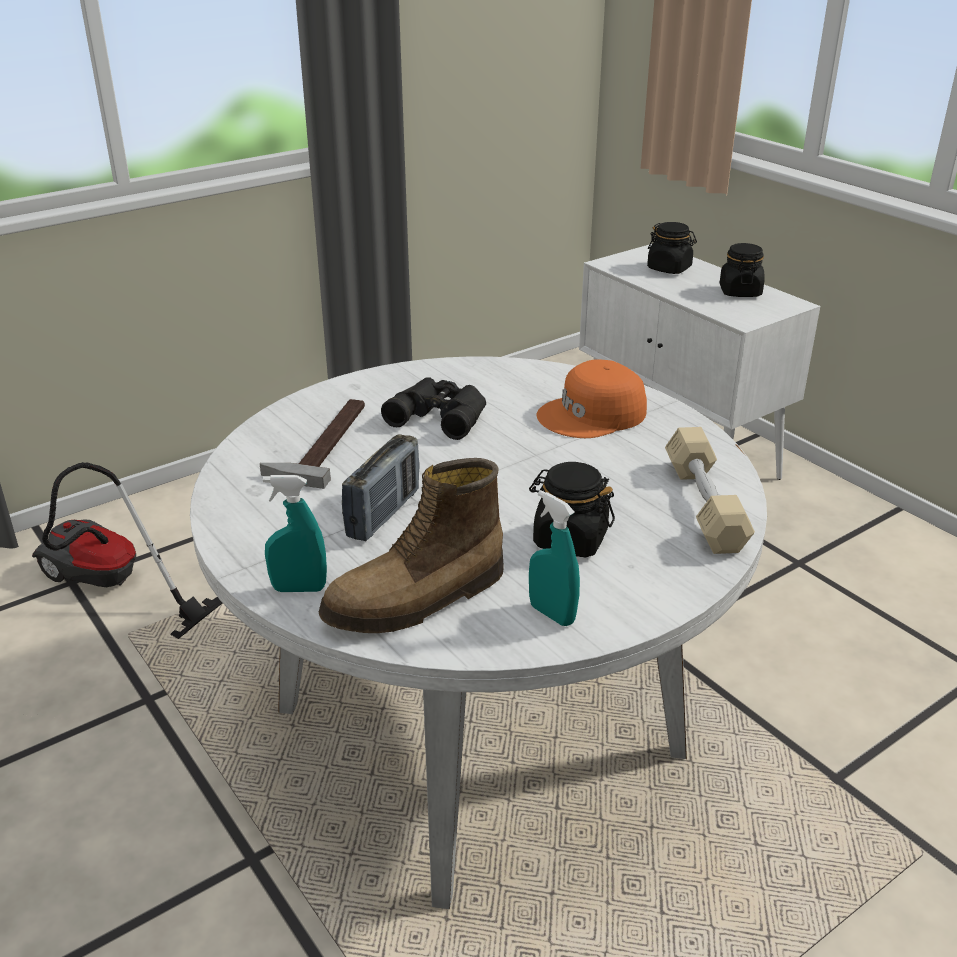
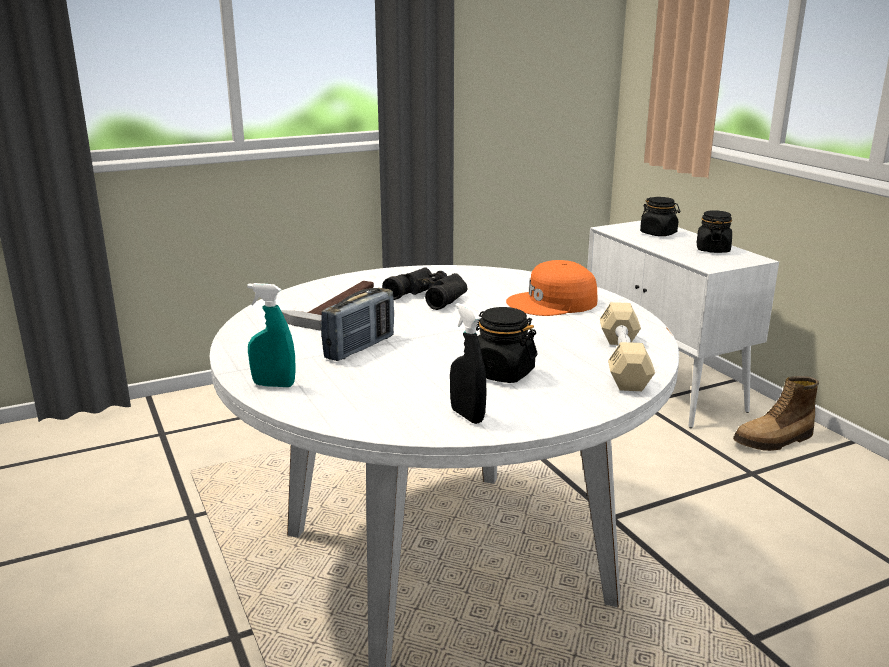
camera: 10 degrees right, 10 degrees down
(110, 588) = (188, 440): vacuum cleaner -> none
(417, 600) = (362, 398): boot -> boot (774, 441)
(552, 614) = (467, 415): turquoise spray bottle -> black spray bottle

